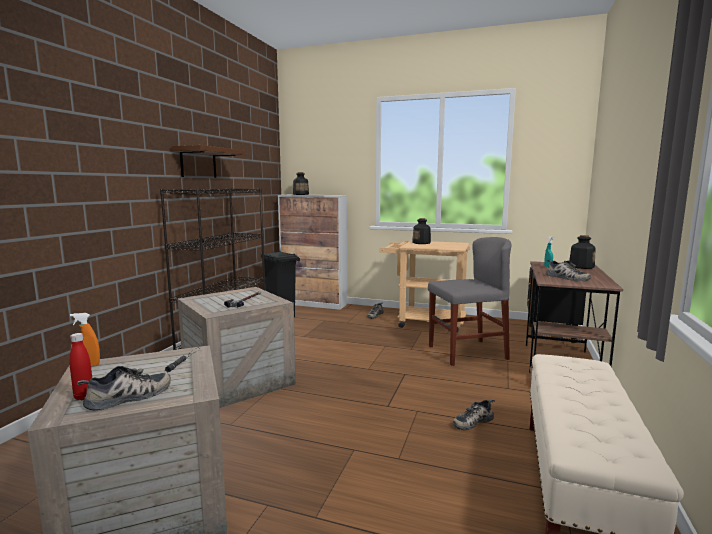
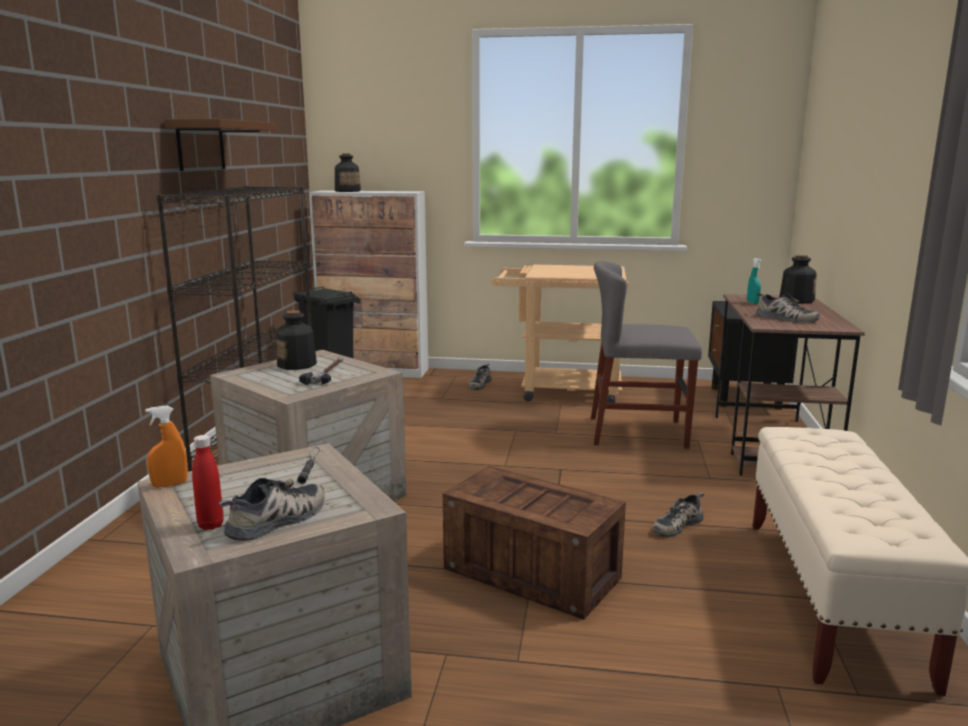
camera: 10 degrees left, 5 degrees up
(356, 448) = (534, 574): none -> crate
(421, 243) = (554, 268): bottle -> bottle (297, 364)
(467, 352) = (637, 432): grey chair -> grey chair turned 150 degrees counterclockwise

